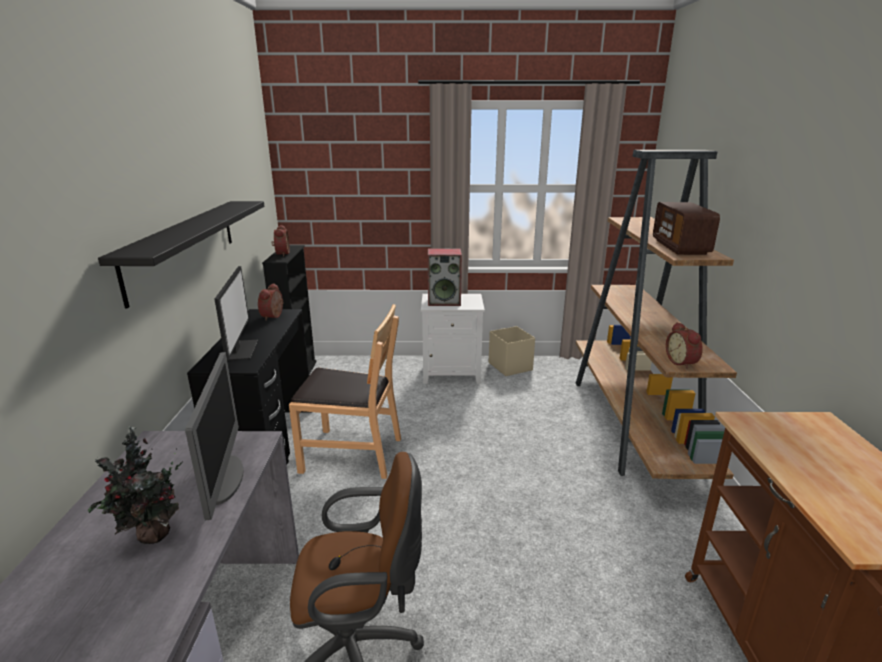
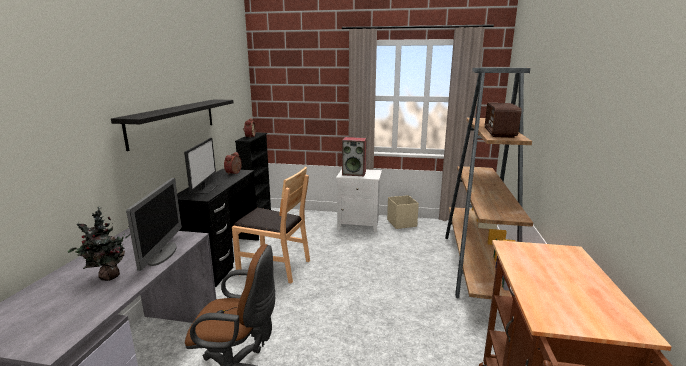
camera: 10 degrees right, 5 degrees down
(682, 362) = (495, 214): alarm clock -> none

